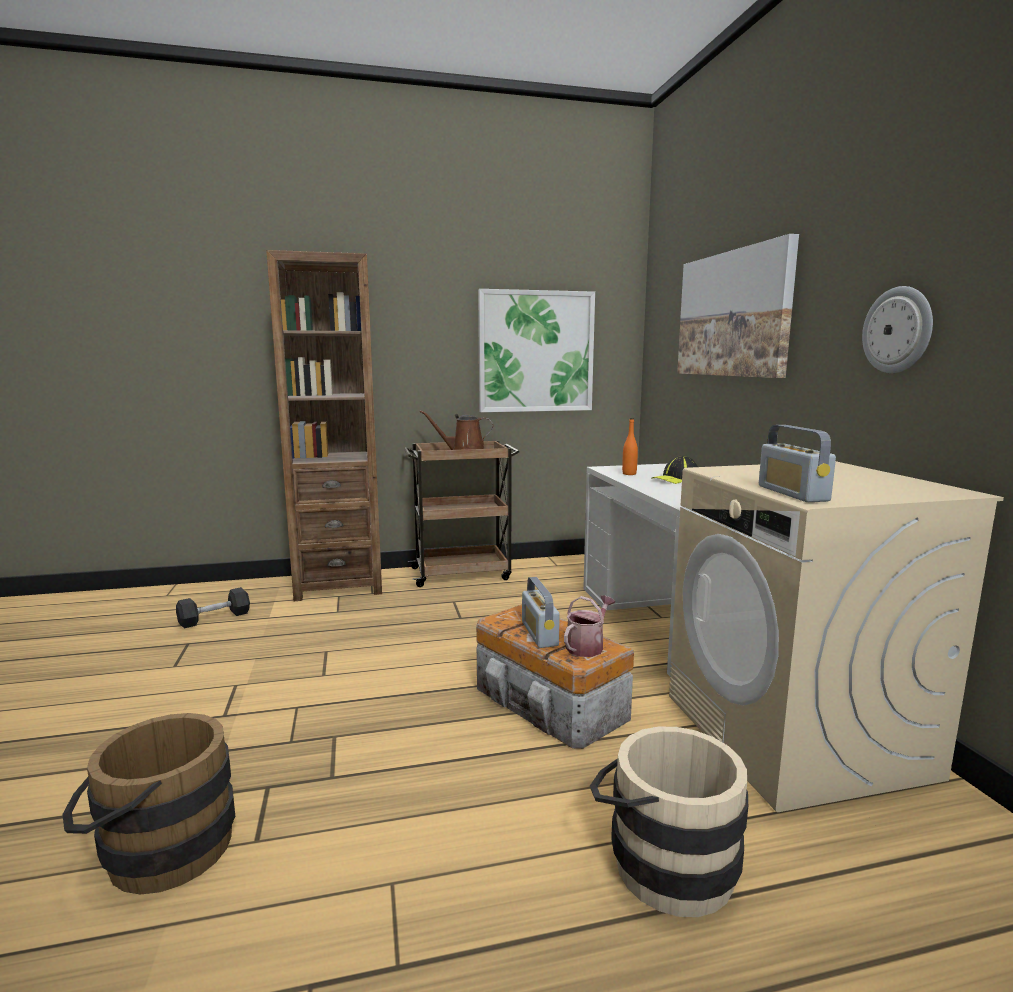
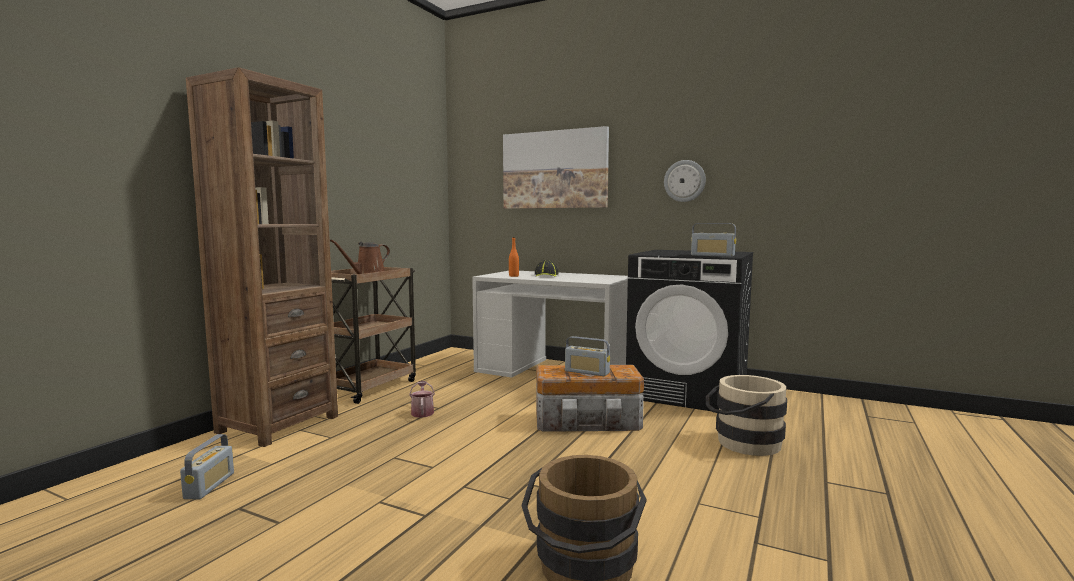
camera: 50 degrees left, 5 degrees down
(214, 618) = (209, 485): grey dumbbell -> radio
(536, 352) = (392, 191): picture -> none
(587, 646) = (619, 369): watering can -> watering can (422, 412)
(795, 735) = (688, 392): beige washing machine -> black washing machine

